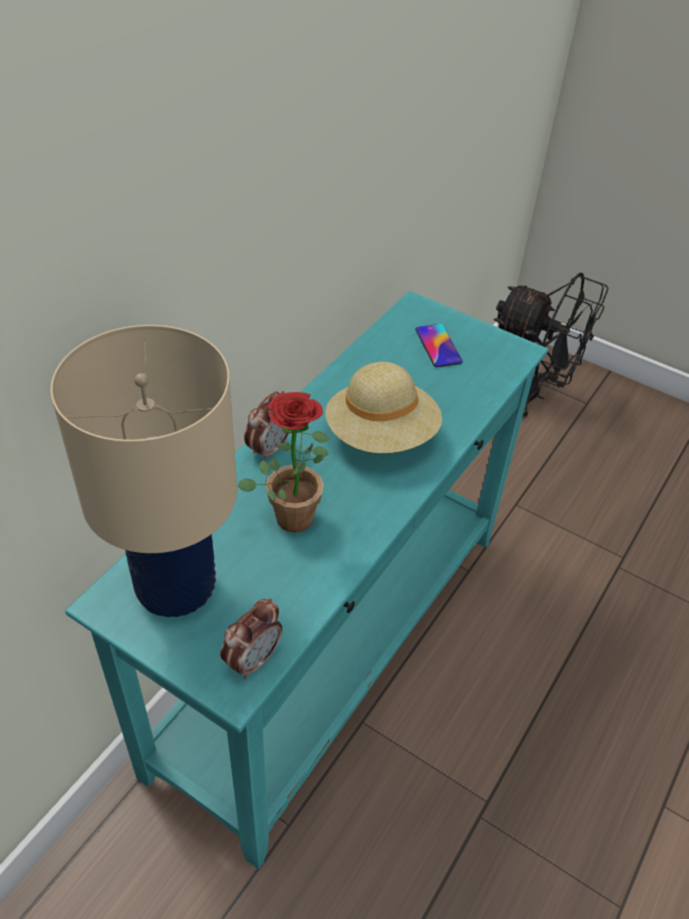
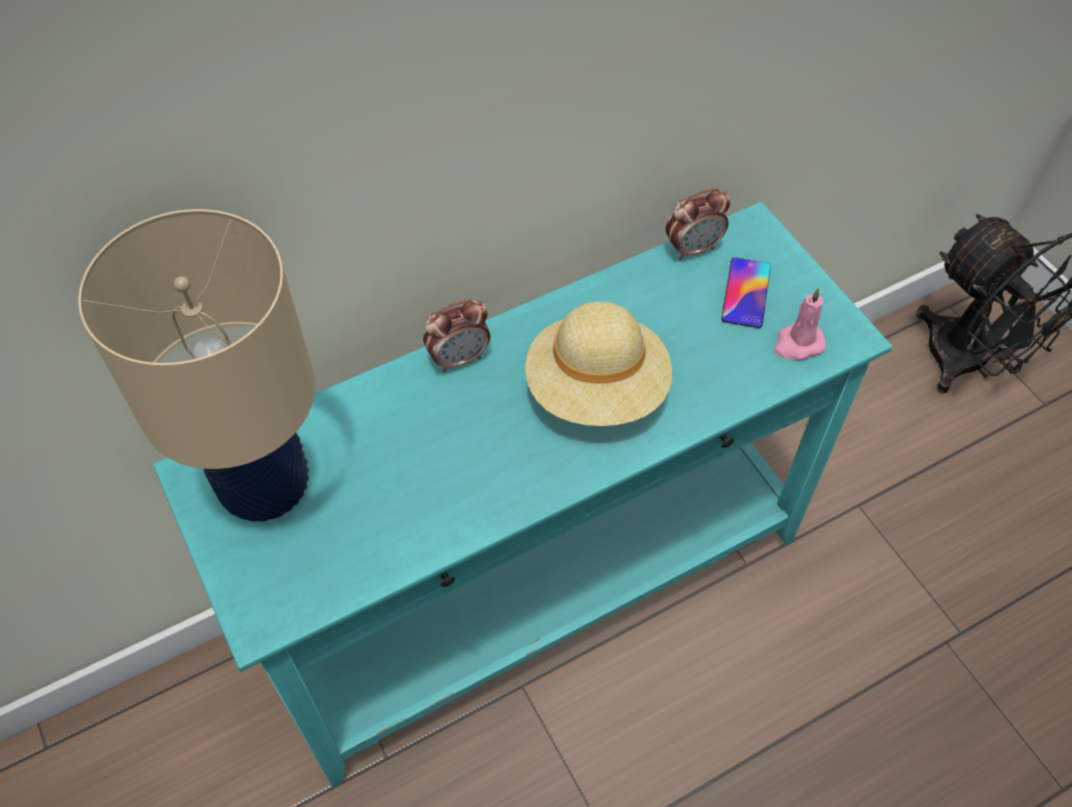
camera: 30 degrees right, 10 degrees up
(253, 660) = (294, 600): alarm clock -> alarm clock (693, 248)
(293, 511) = (439, 445): potted plant -> none
(491, 365) = (797, 344): none -> pink candle

